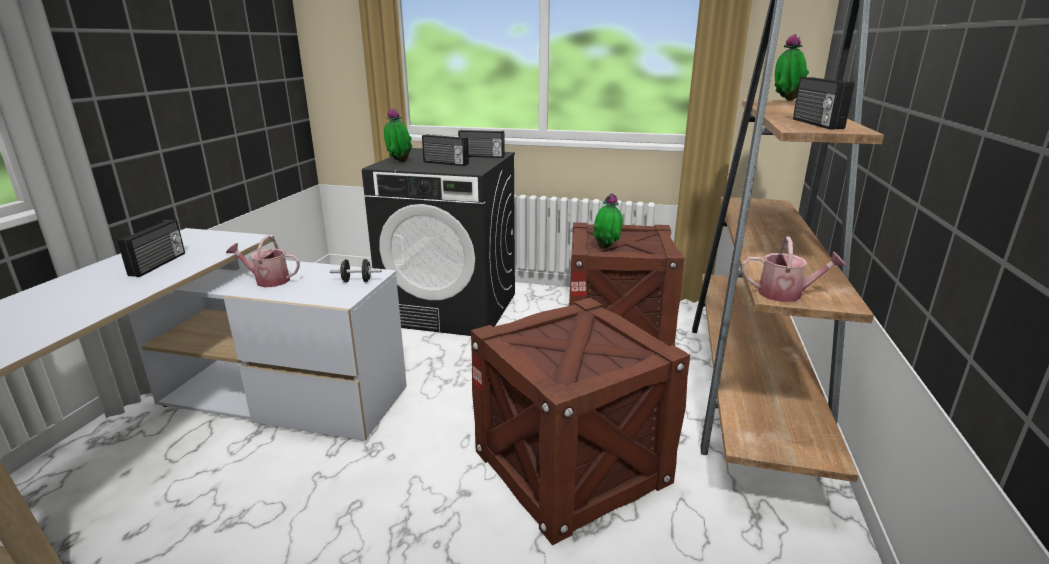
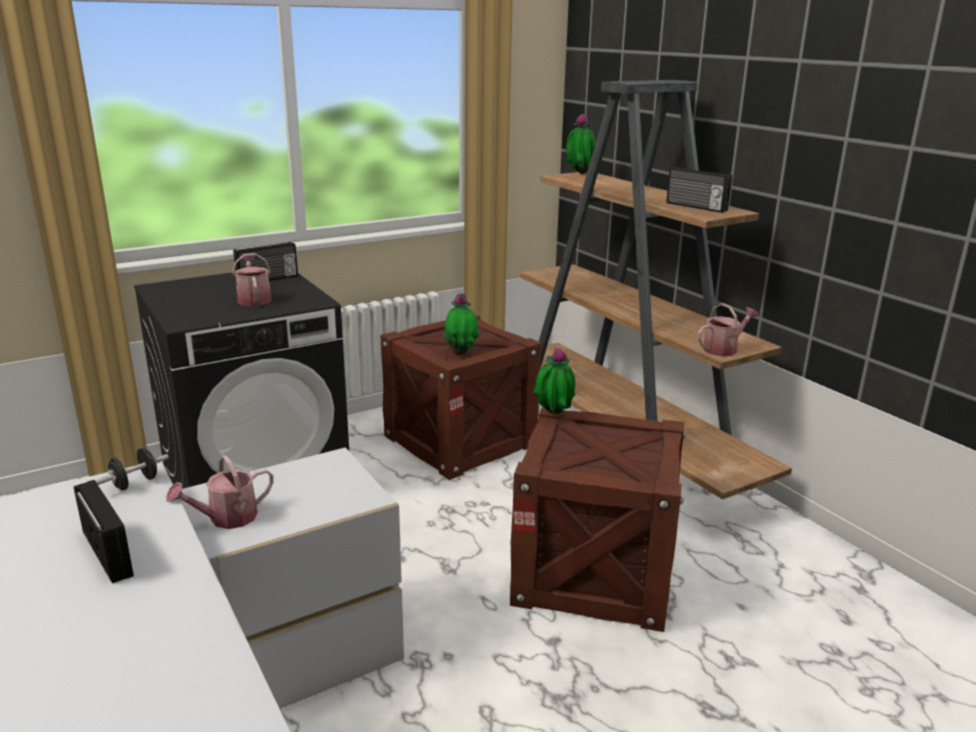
camera: 45 degrees left, 0 degrees up
(357, 281) = (334, 474): black dumbbell -> black dumbbell (135, 483)
(399, 162) = (189, 311): potted plant -> potted plant (553, 415)
(445, 163) = (254, 299): radio -> watering can

